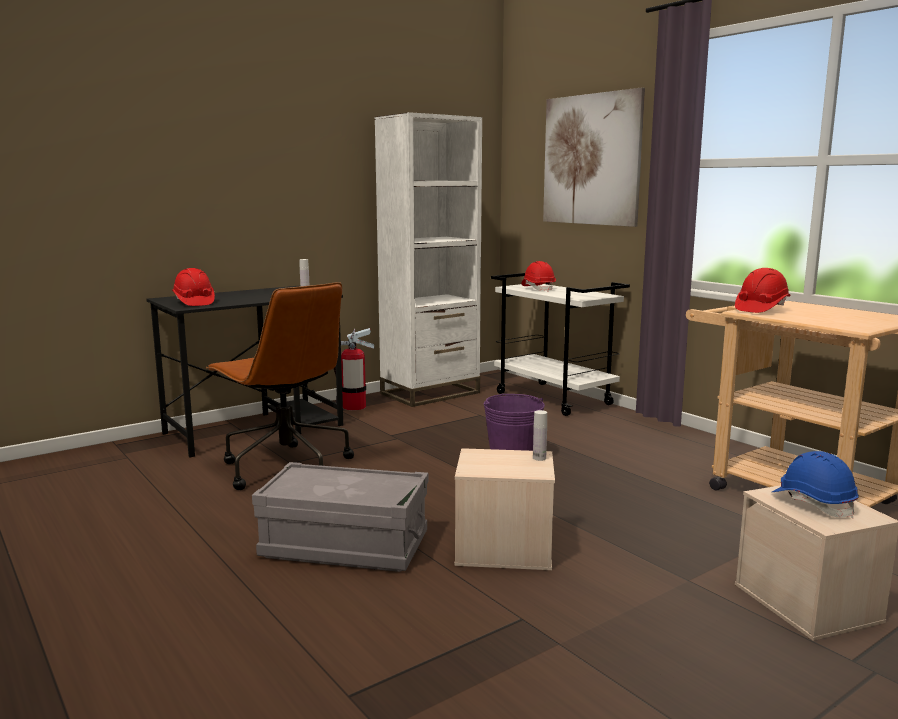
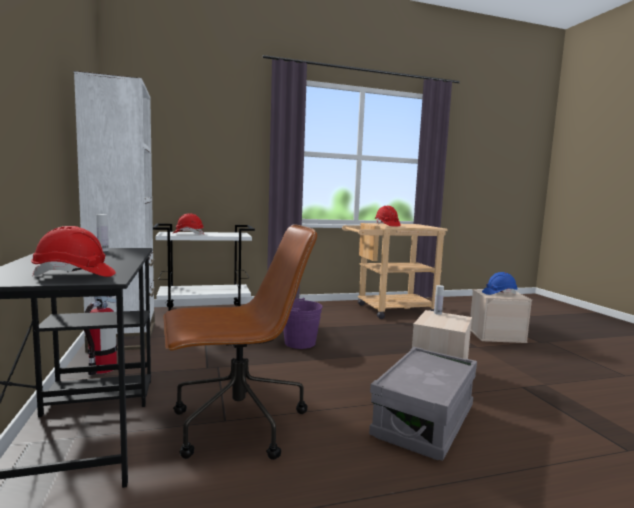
camera: 70 degrees left, 5 degrees down
(591, 160) = (208, 143): picture -> none

